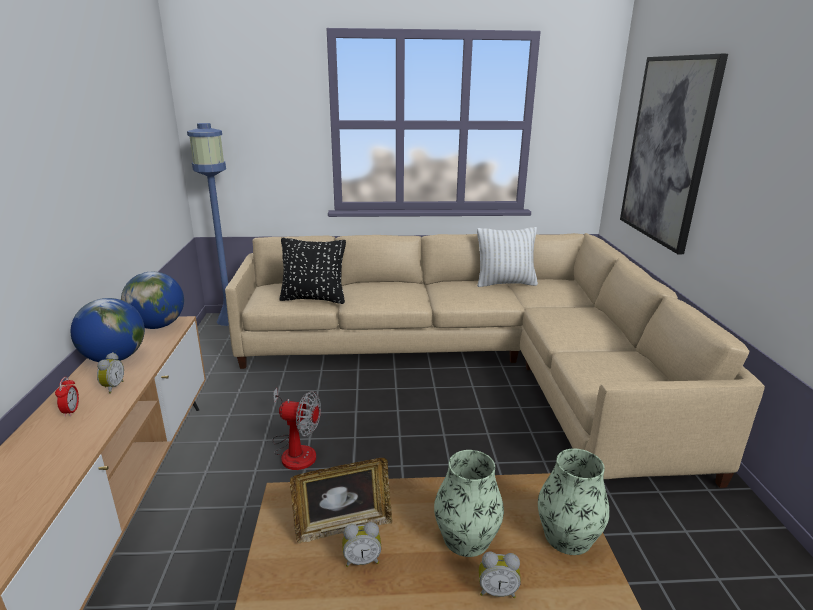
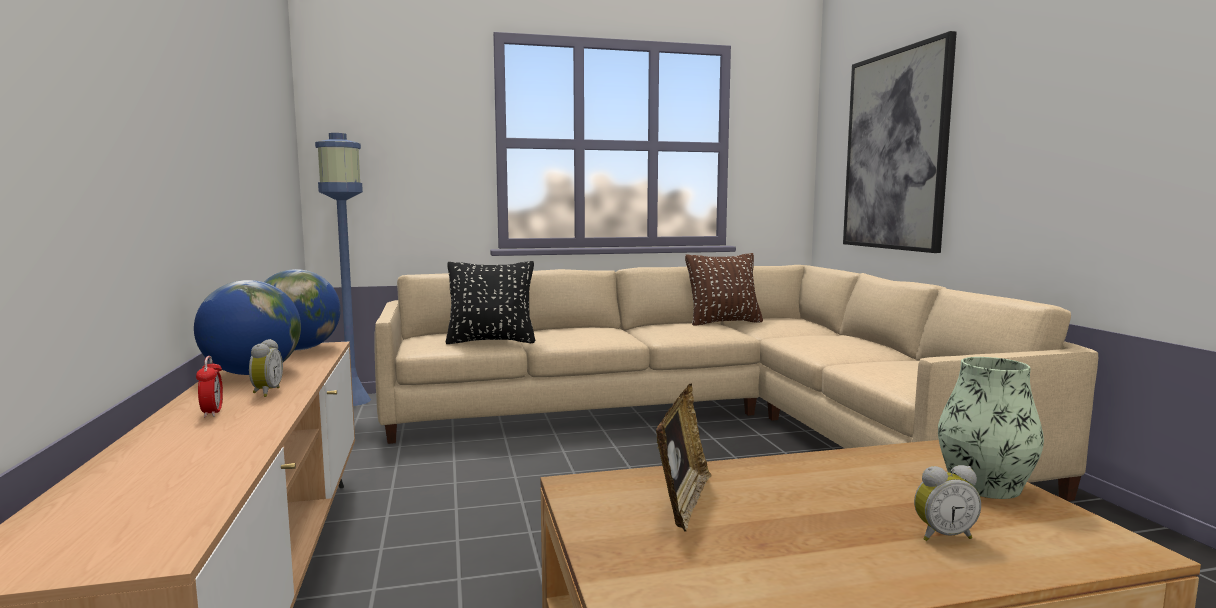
camera: 10 degrees left, 15 degrees down
(295, 450) = (507, 515): fan -> none
(343, 526) = (683, 502): picture frame -> picture frame turned 45 degrees counterclockwise
(362, 560) = (735, 528): alarm clock -> none
(466, 538) = (859, 498): vase -> none
(505, 283) = (723, 322): white pillow -> brown pillow

